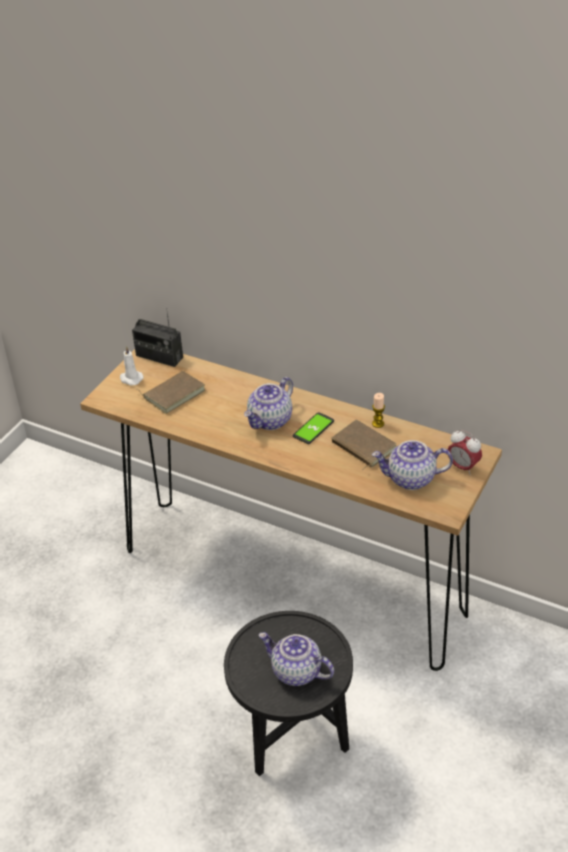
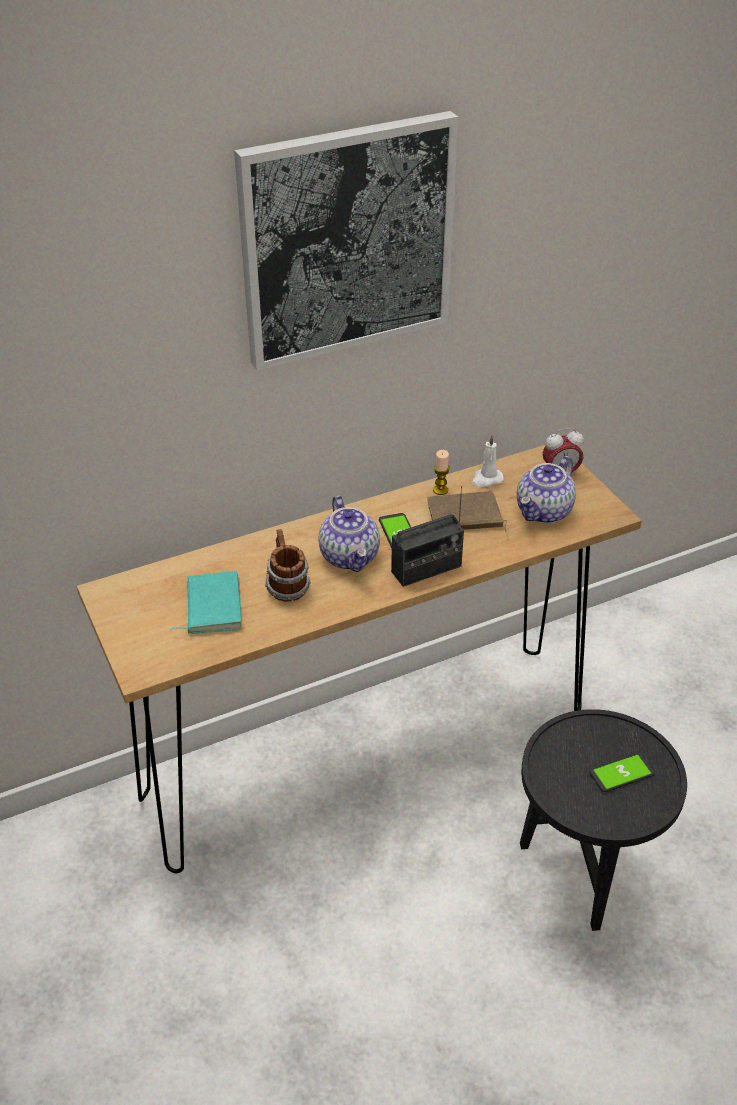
camera: 55 degrees left, 0 degrees up
(130, 379) = (137, 628): white candle -> white candle (486, 479)
(159, 357) = (127, 585): radio -> radio (426, 569)
(173, 393) = (211, 606): brown book -> turquoise book
(217, 411) = (286, 587): none -> mug
(295, 672) = (621, 773): teapot -> phone
(327, 205) = (347, 240): none -> picture

